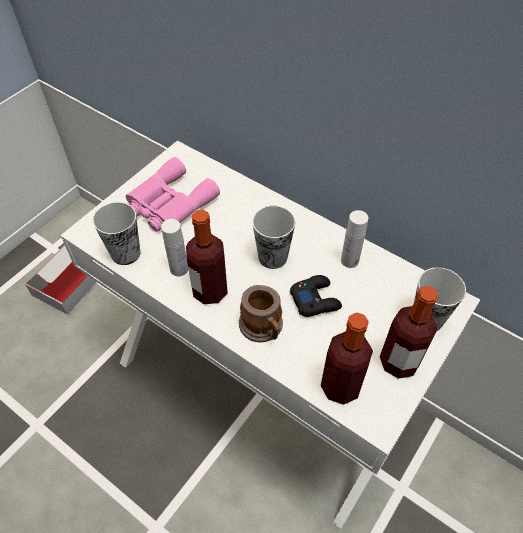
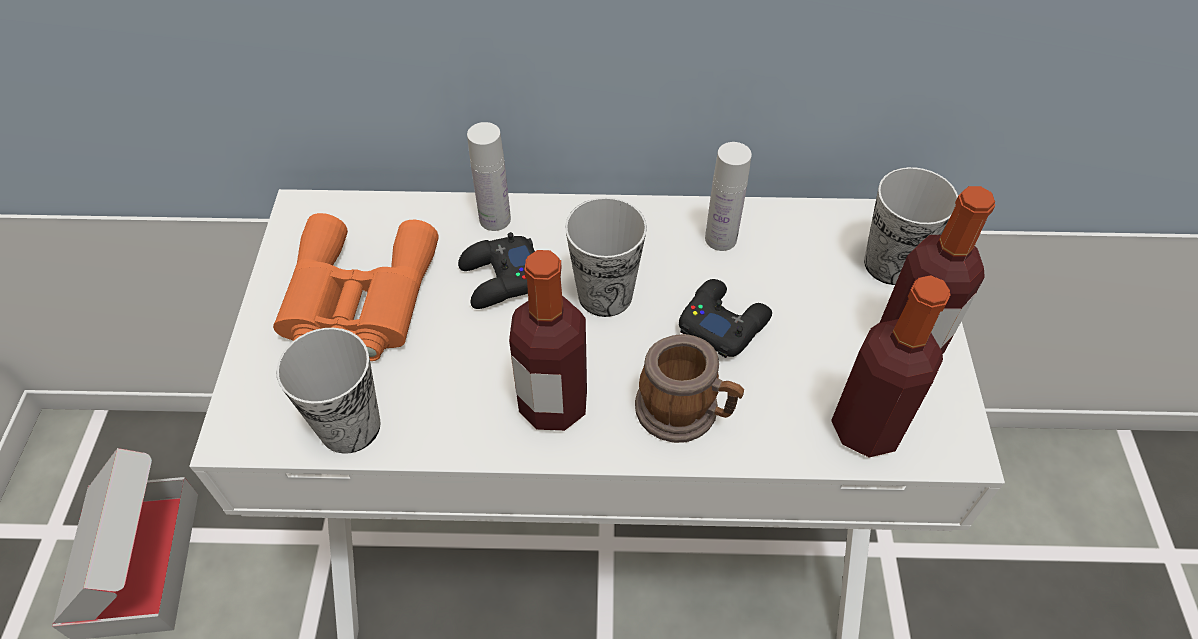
camera: 35 degrees left, 0 degrees up
(169, 204) = (357, 301): pink binoculars -> orange binoculars
(179, 269) = (469, 398): white bottle -> white bottle (495, 219)
(234, 225) = (501, 279): none -> black game controller

